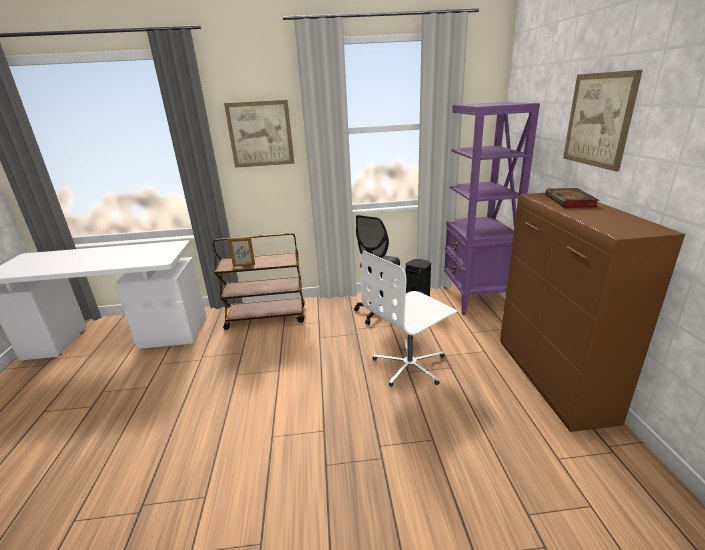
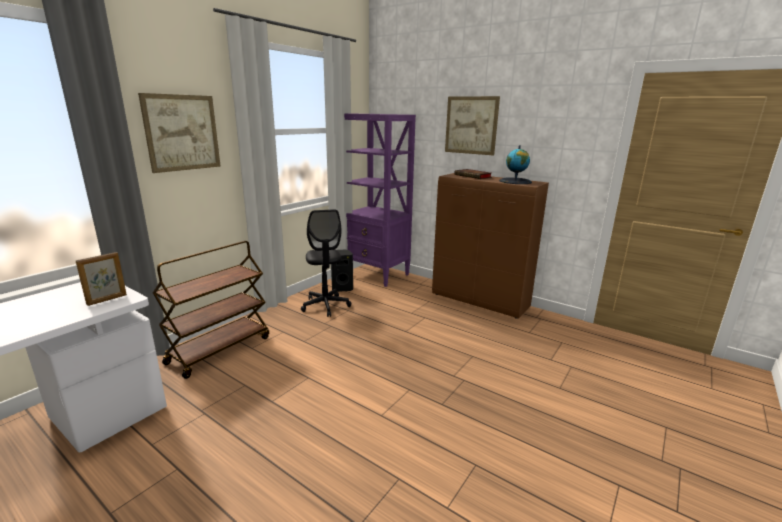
camera: 50 degrees left, 5 degrees down
(244, 265) = (201, 288): picture frame -> picture frame (107, 300)
(410, 365) = (400, 327): white office chair -> none
(614, 221) = (515, 181): none -> globe

